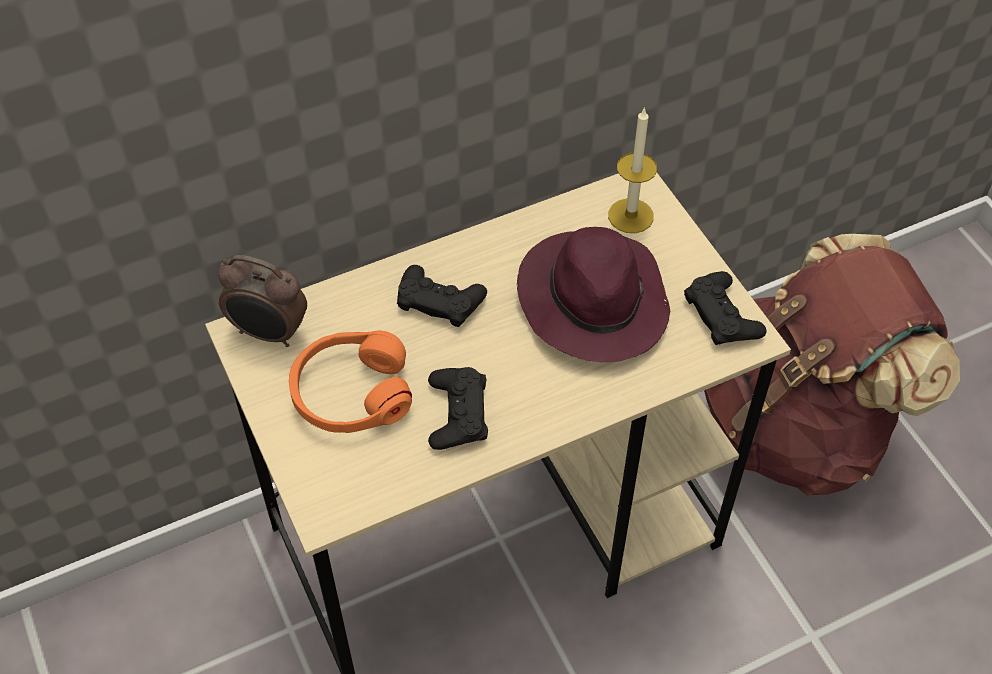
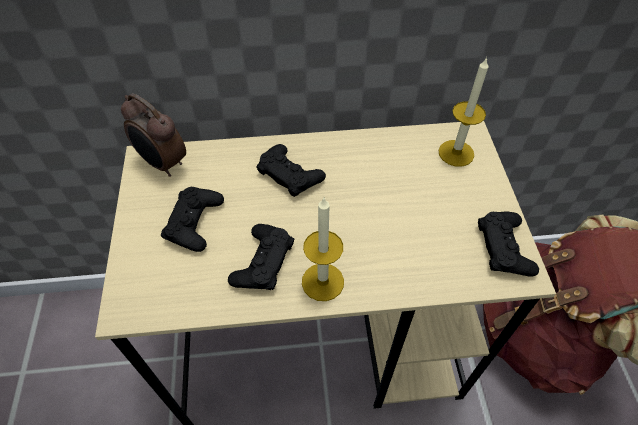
camera: 20 degrees right, 0 degrees up
(351, 393) = (194, 222): orange headphones -> black game controller
(536, 414) = (322, 282): none -> candle
(592, 300) = (403, 206): purple hat -> none

